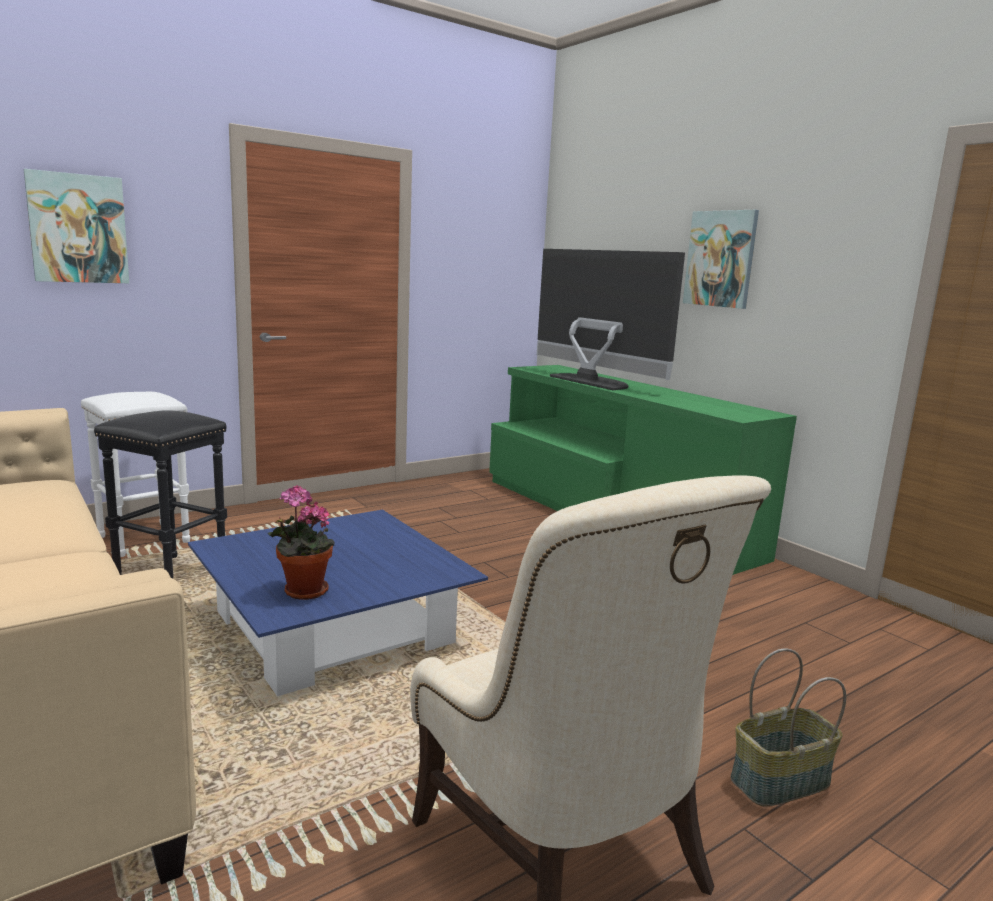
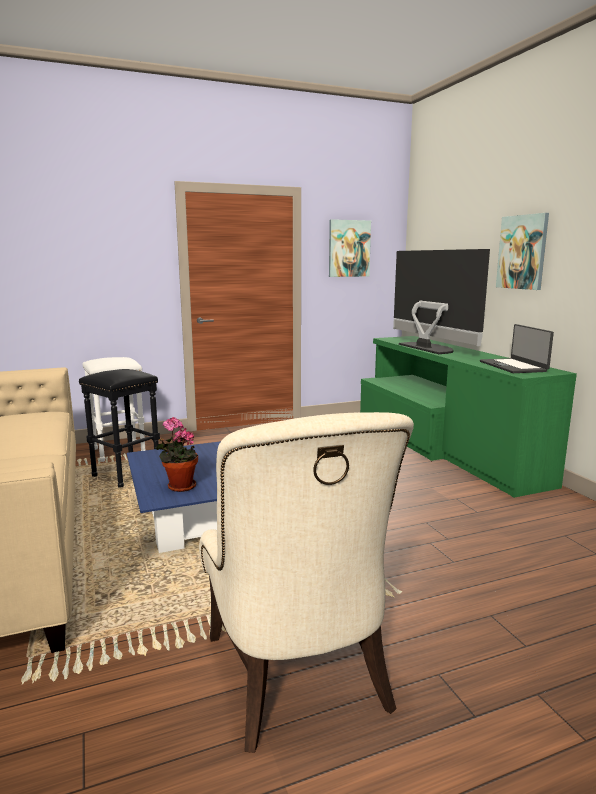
camera: 15 degrees right, 0 degrees up
(78, 228) = (82, 255): picture -> picture (349, 248)
(717, 407) = (513, 366): none -> laptop
(780, 782) = (483, 647): basket -> none

